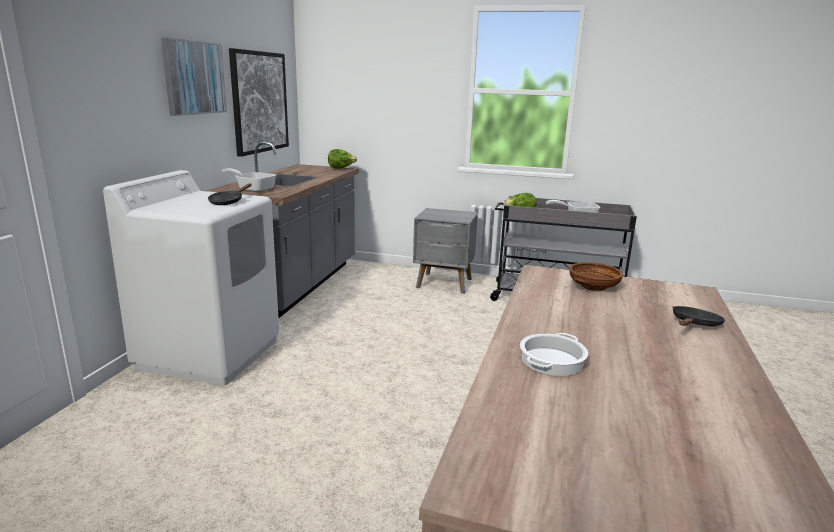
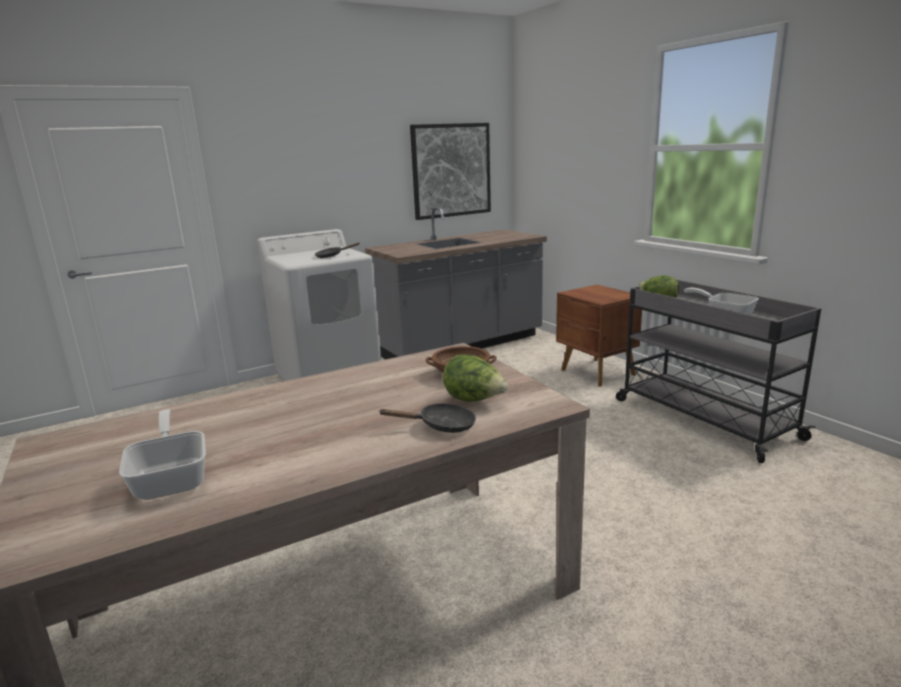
camera: 45 degrees right, 0 degrees up
(194, 78) = (364, 153): picture -> none
(253, 189) = (399, 249): frying pan -> frying pan (172, 477)
(341, 168) = (528, 235): lettuce -> lettuce (474, 400)
(444, 284) = (597, 373): grey nightstand -> brown nightstand
(551, 360) = (258, 407): cooking pot -> none

